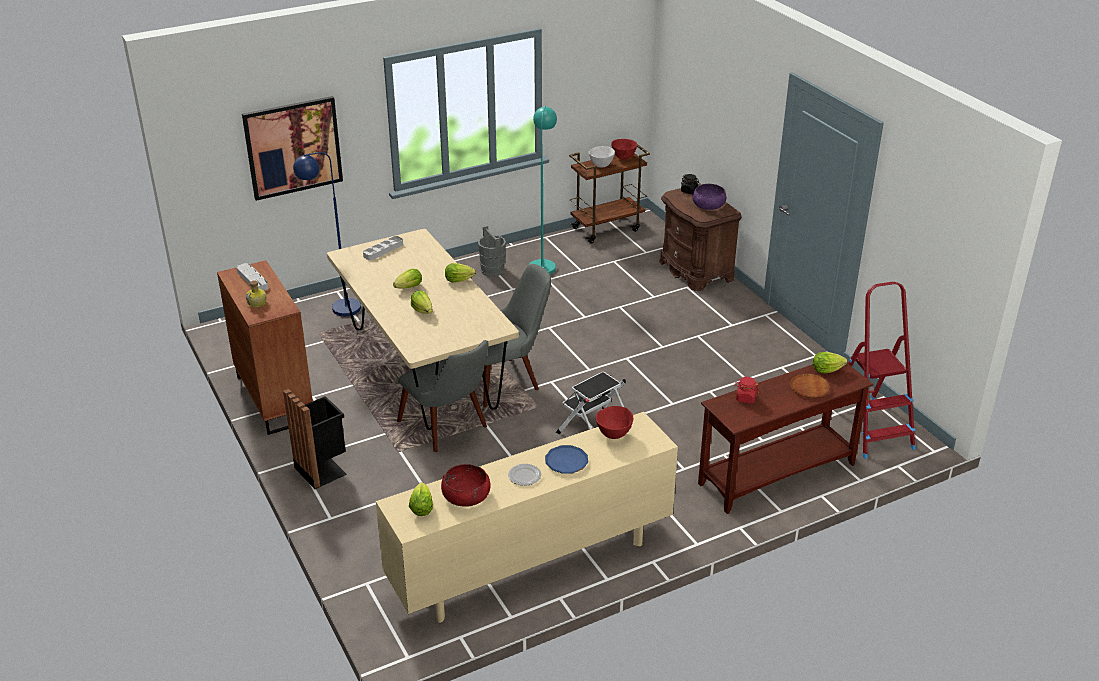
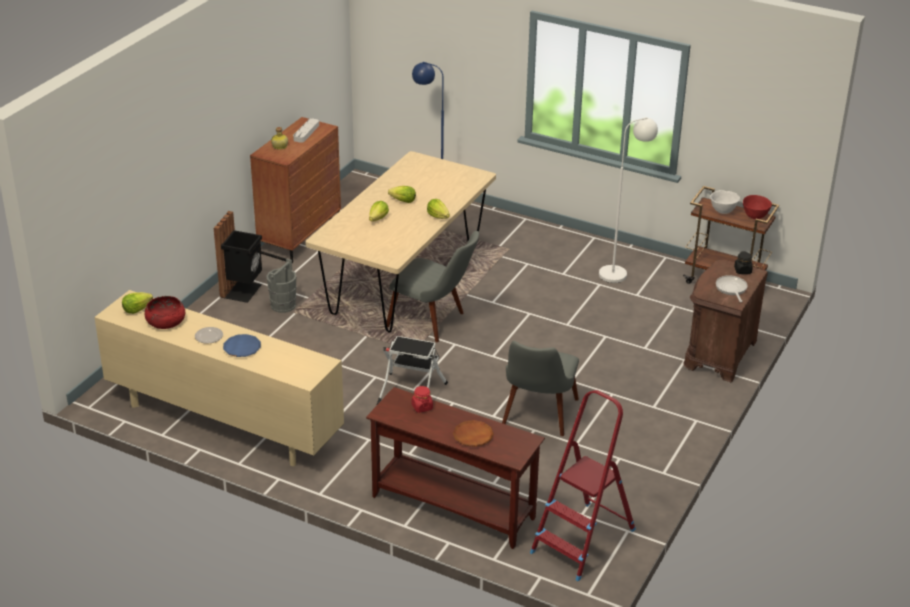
camera: 55 degrees right, 0 degrees up
(293, 147) = (443, 56): picture -> none
(383, 250) = (441, 170): grey tray -> none
(449, 429) = (343, 322): grey chair -> grey chair (537, 418)
(492, 270) = (578, 253): grey bucket -> grey bucket (283, 305)
(543, 264) = (620, 273): turquoise floor lamp -> white floor lamp
(613, 435) = (296, 356): red bowl -> none
(708, 205) = (731, 289): purple bowl -> frying pan
(826, 370) = (512, 437): lettuce -> none

